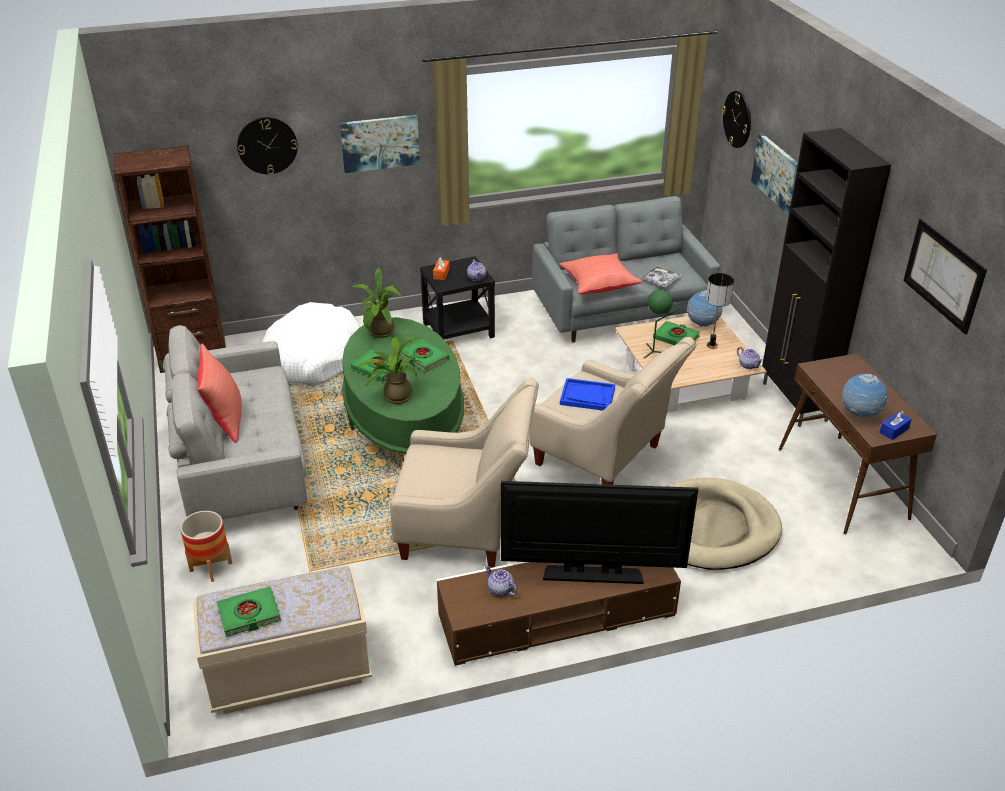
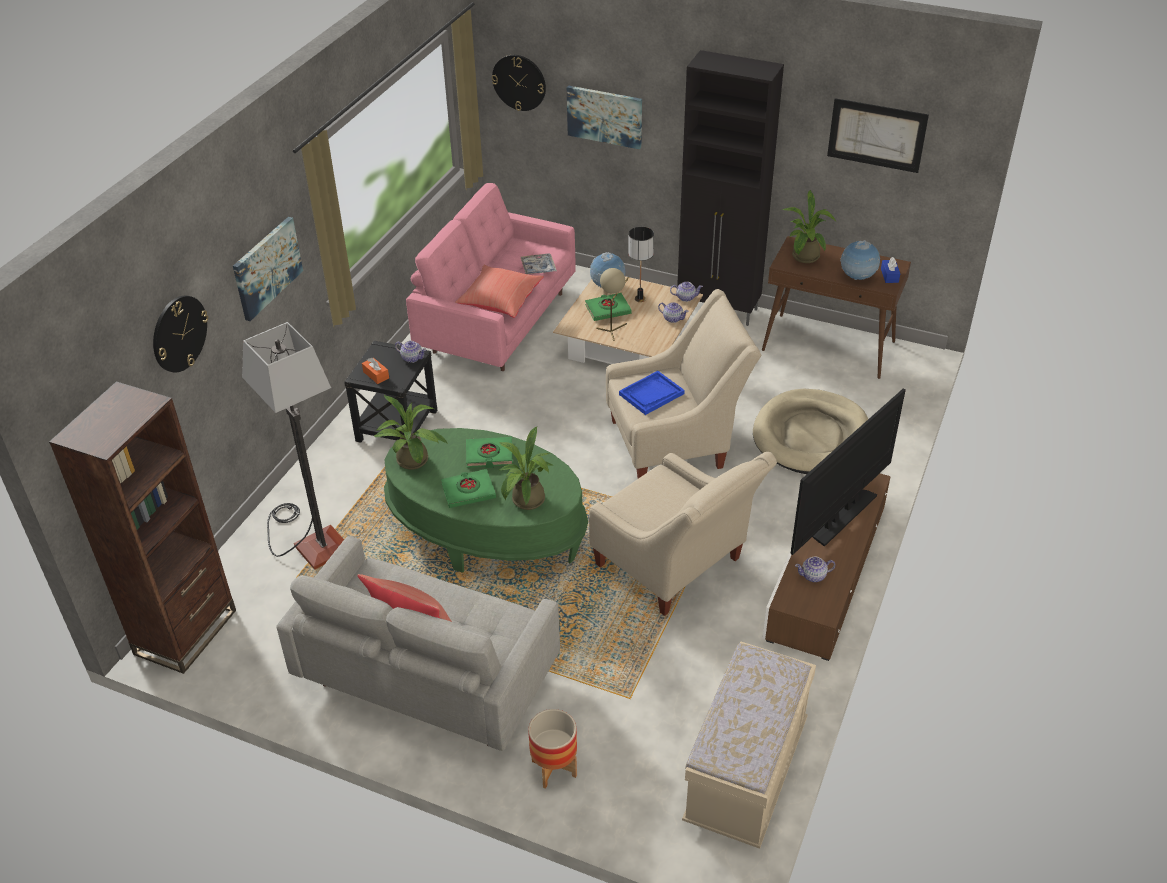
camera: 50 degrees left, 5 degrees up
(249, 614) = (749, 735): green book -> none
(314, 357) = (311, 542): white dog bed -> floor lamp
(467, 527) = (675, 567): beige armchair -> beige armchair turned 90 degrees clockwise
(621, 312) = (498, 321): grey sofa -> pink sofa
(655, 352) = (613, 330): green table lamp -> beige table lamp
(712, 371) = (672, 318): none -> teapot
(840, 375) = (804, 258): none -> potted plant

